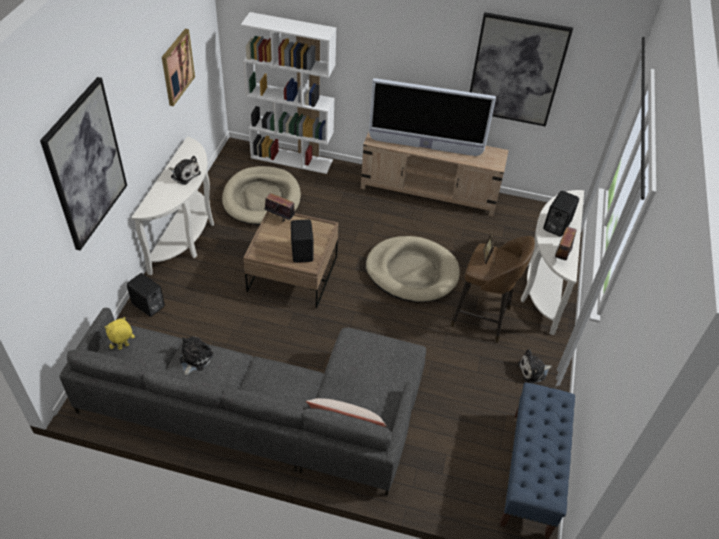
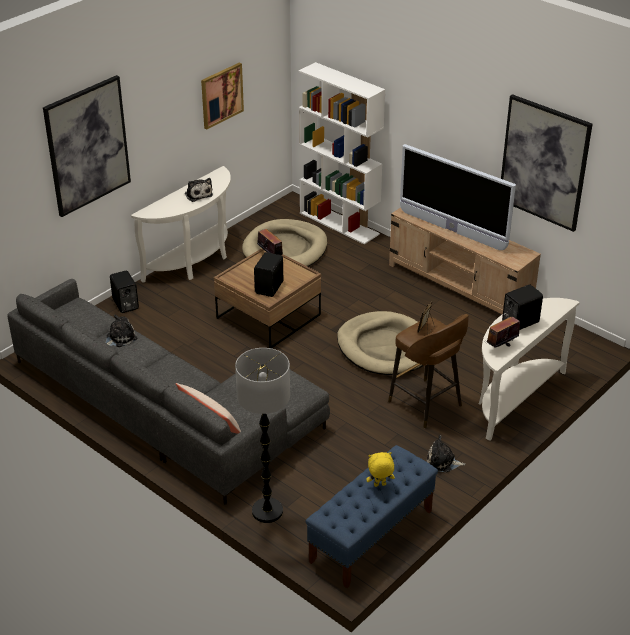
camera: 30 degrees right, 10 degrees down
(123, 347) = (70, 313): yellow plush toy -> yellow plush toy (380, 485)
(428, 486) = (267, 511): none -> floor lamp

